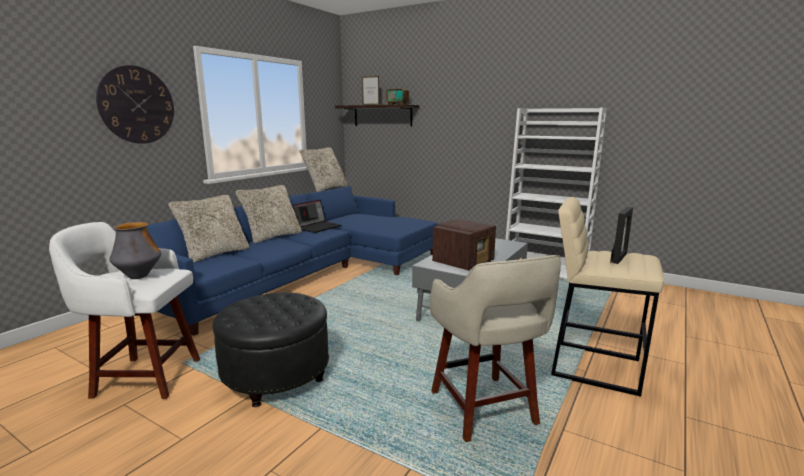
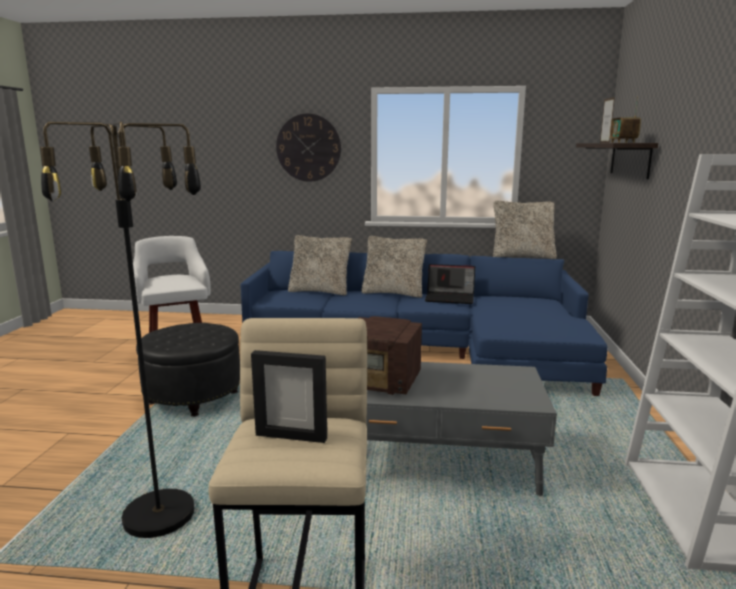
camera: 65 degrees right, 0 degrees up
(139, 276) = (172, 280): vase -> none
(484, 410) = (160, 516): beige stool -> floor lamp

